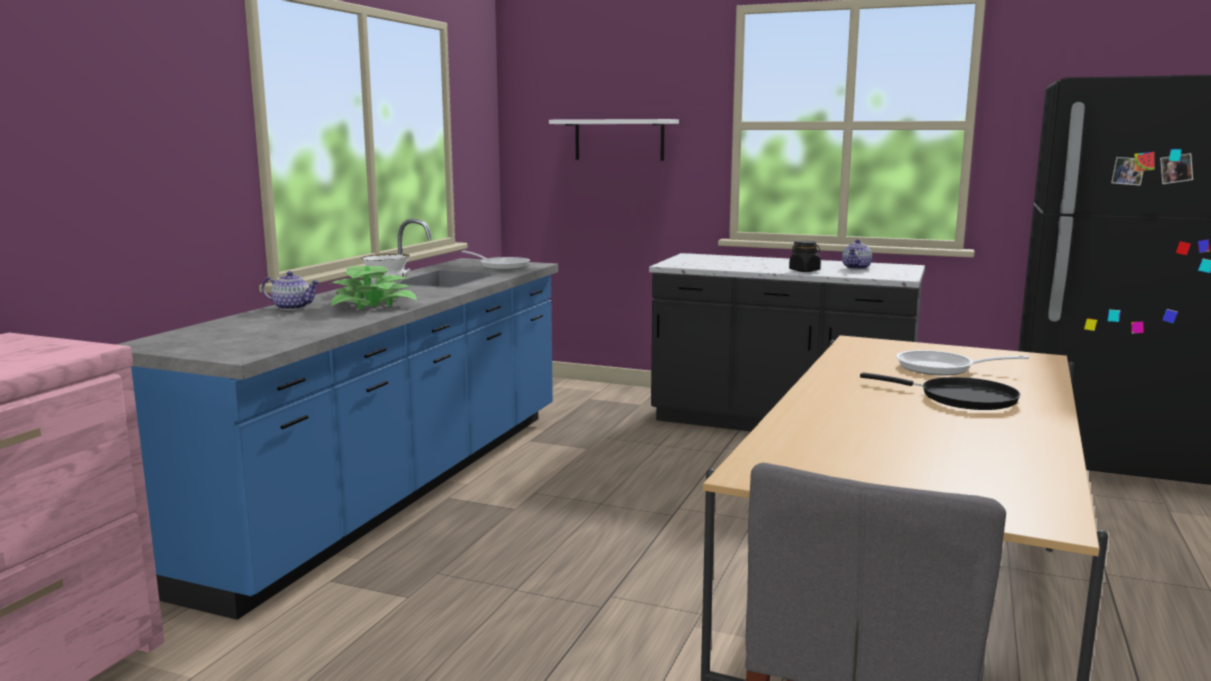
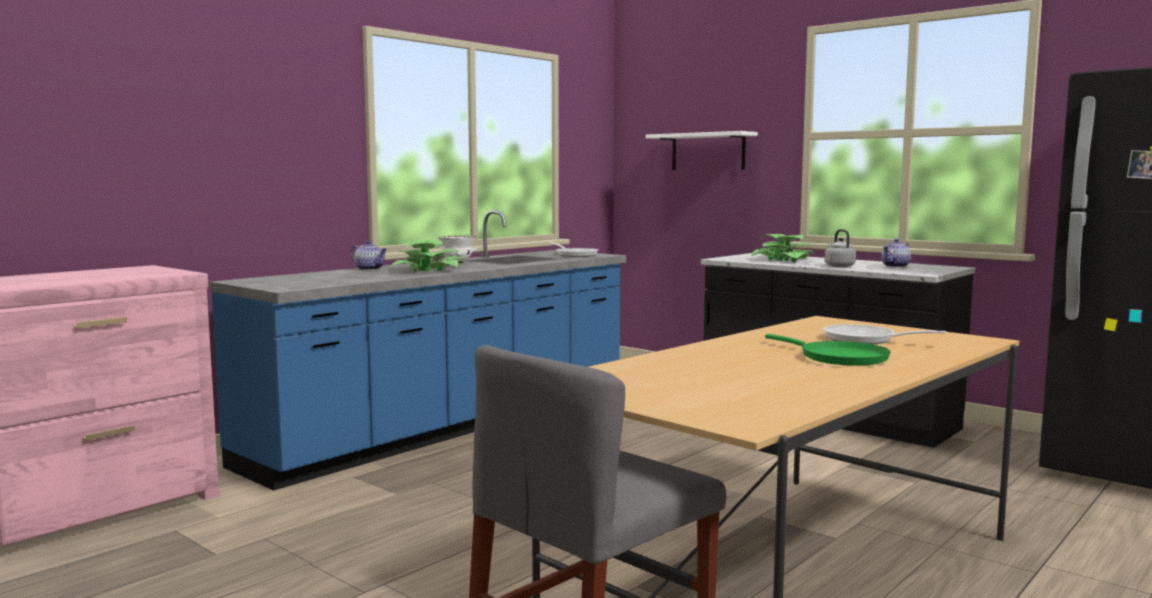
camera: 20 degrees right, 5 degrees down
(734, 263) = (783, 260): none -> potted plant
(804, 270) = (838, 266): black jar -> grey kettle
(961, 398) = (838, 358): black frying pan -> green frying pan

